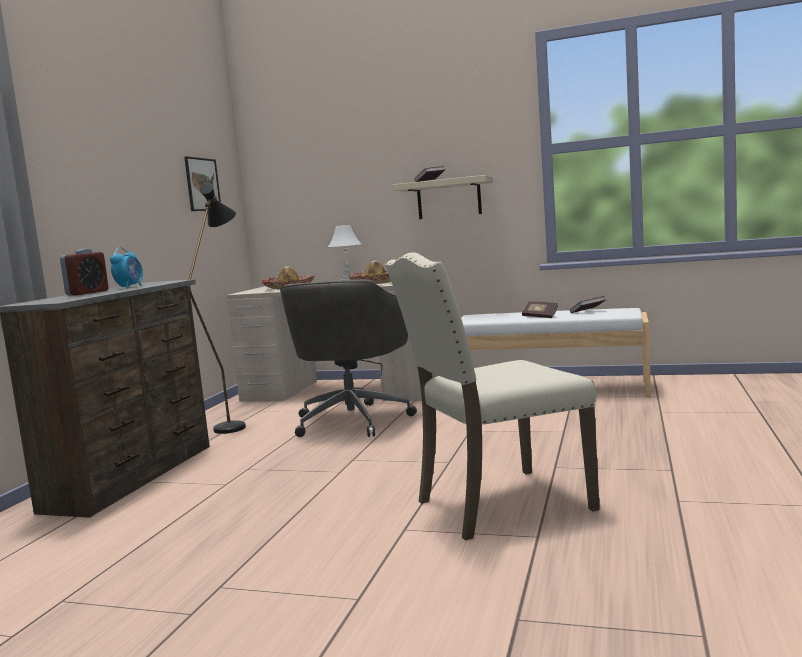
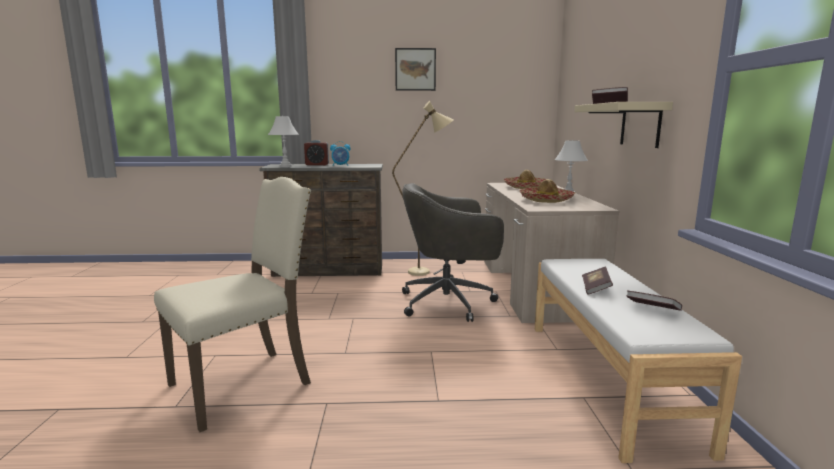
camera: 70 degrees right, 5 degrees up
(77, 297) = (285, 166): none -> white table lamp
(202, 184) = (495, 97): picture -> picture (415, 69)
(235, 425) = (427, 272): black floor lamp -> beige floor lamp
(499, 504) = (244, 384): beige chair -> beige chair turned 90 degrees clockwise

